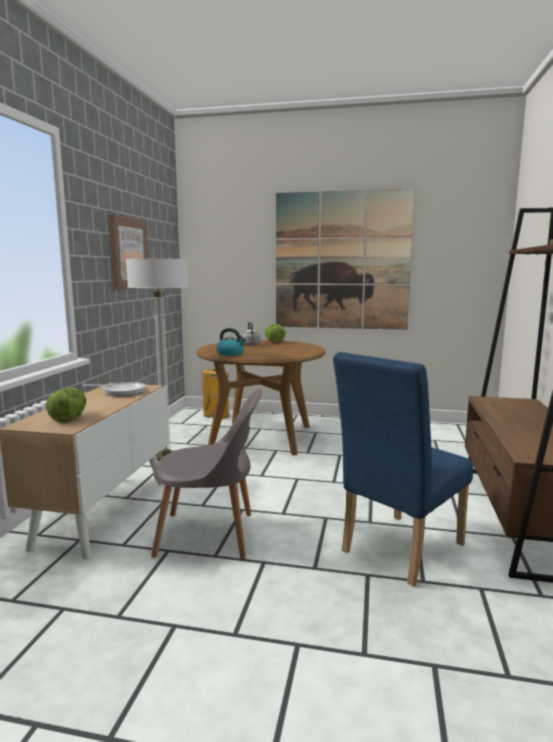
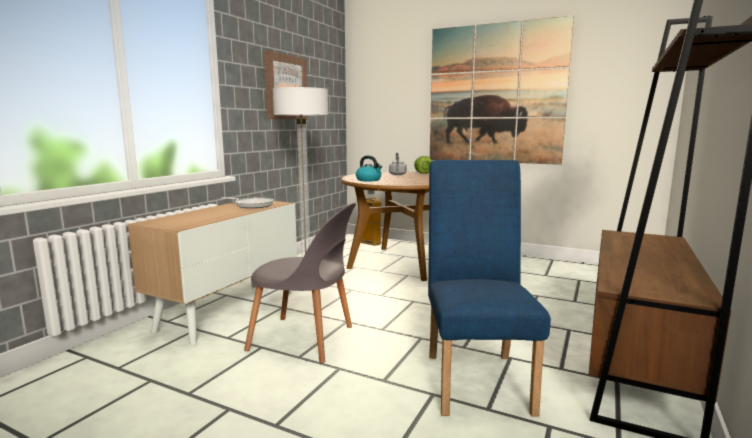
camera: 15 degrees right, 0 degrees up
(70, 418) = (188, 220): lettuce -> none
(397, 550) = (477, 377): blue chair -> blue chair turned 120 degrees clockwise

